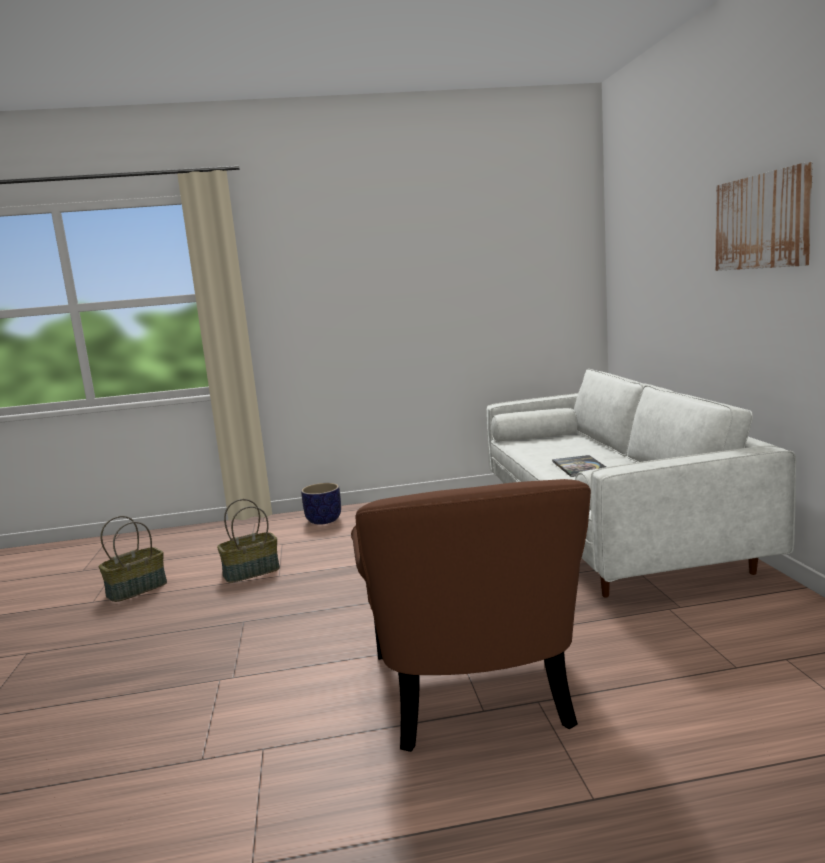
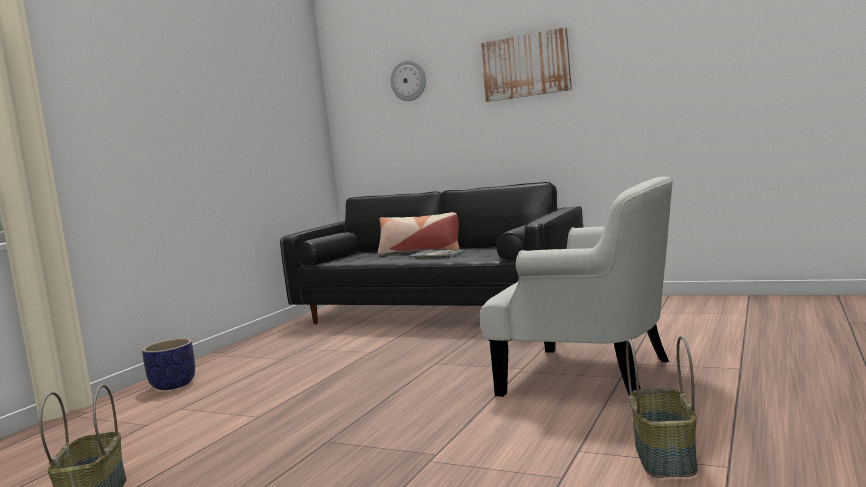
camera: 55 degrees left, 5 degrees down
(251, 572) = (216, 429): basket -> basket (666, 457)
(474, 690) = (592, 375): brown armchair -> white armchair
(604, 452) = (420, 251): none -> pillow
(608, 528) = (438, 311): white sofa -> black sofa
(659, 232) = (408, 80): none -> wall clock

